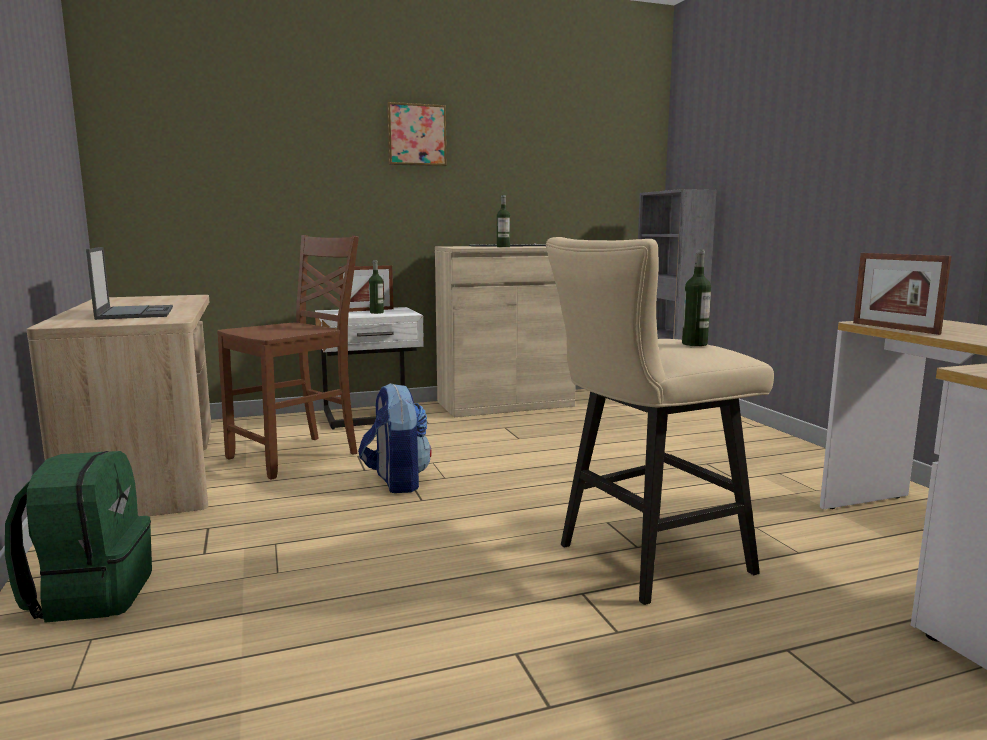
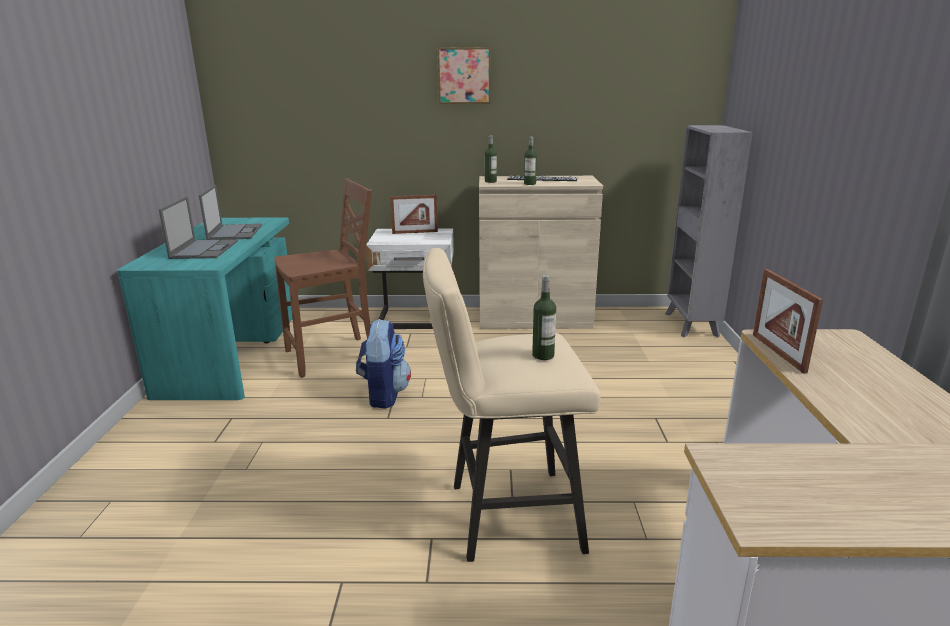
camera: 20 degrees right, 10 degrees up
(91, 595) = (131, 464): green backpack -> none
(151, 469) = (233, 354): beige desk -> turquoise desk
(154, 303) = (235, 232): none -> laptop
(376, 312) = (418, 237): bottle -> bottle (490, 181)

